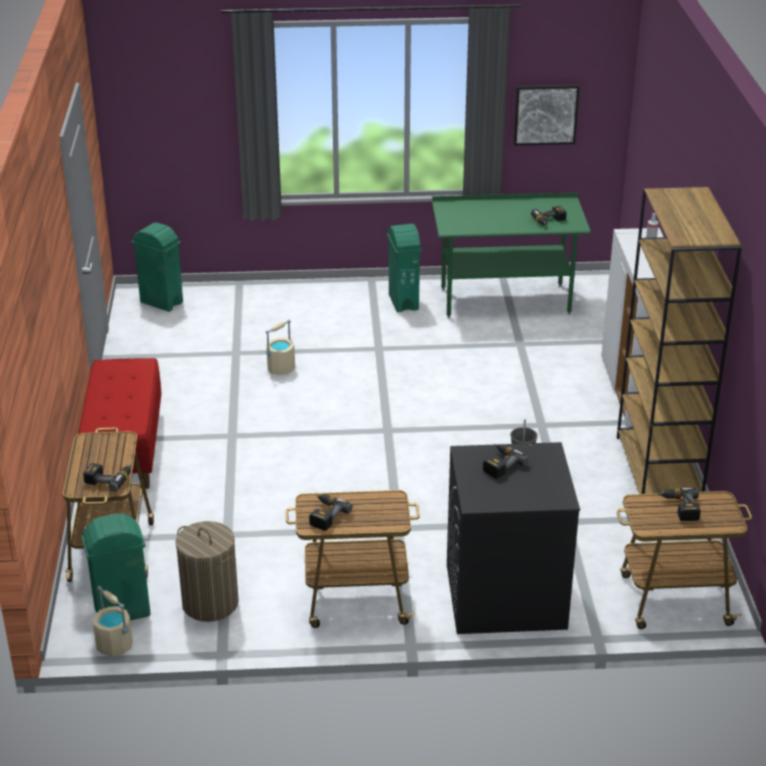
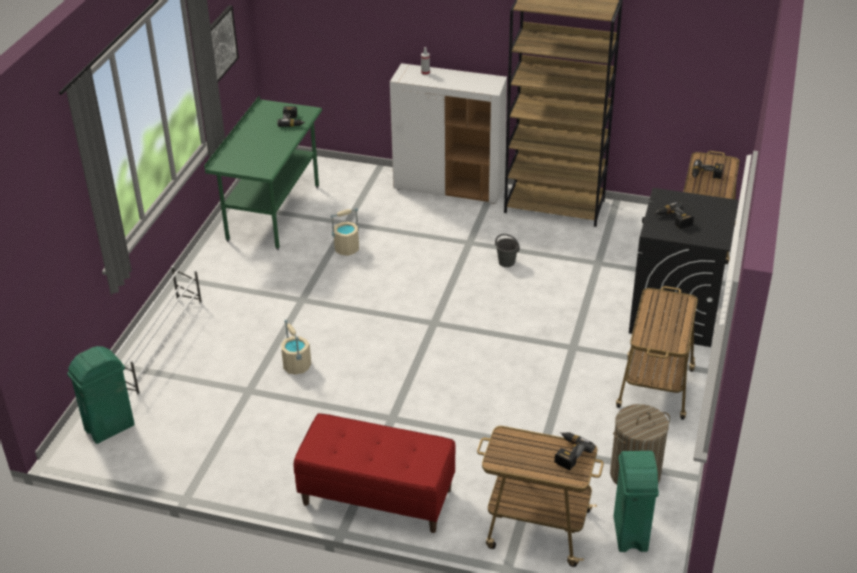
camera: 70 degrees left, 5 degrees up
(115, 645) = (674, 545): beige bucket -> beige bucket (347, 248)
(275, 295) = (160, 344): none -> white shoe rack
(325, 515) = (665, 334): power drill -> none
(403, 302) = (233, 268): green trash can -> none

